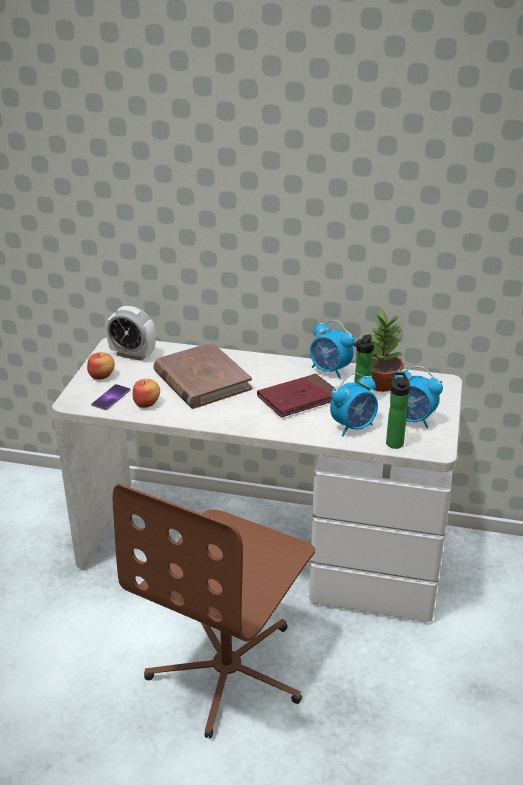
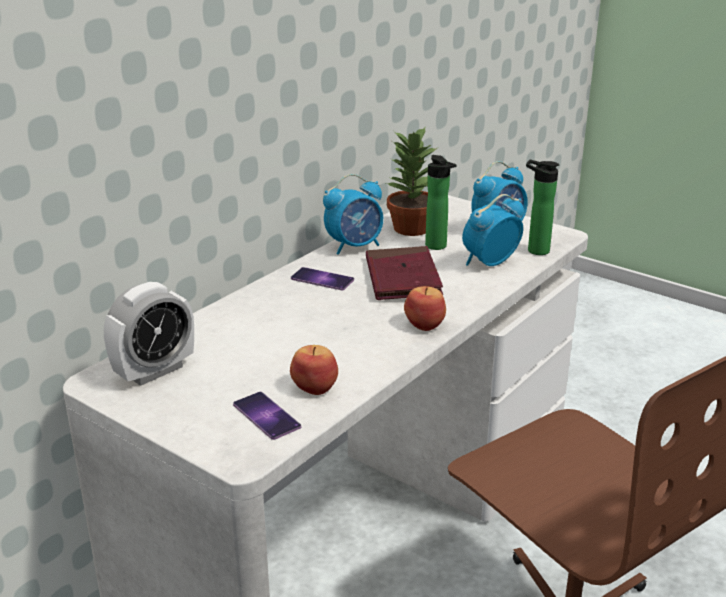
camera: 65 degrees left, 5 degrees down
(102, 376) = (190, 412): apple -> apple (425, 324)
(201, 380) = (292, 331): brown book -> none
(272, 372) = (322, 279): none -> phone
(353, 426) = (489, 263): alarm clock -> alarm clock turned 120 degrees counterclockwise

